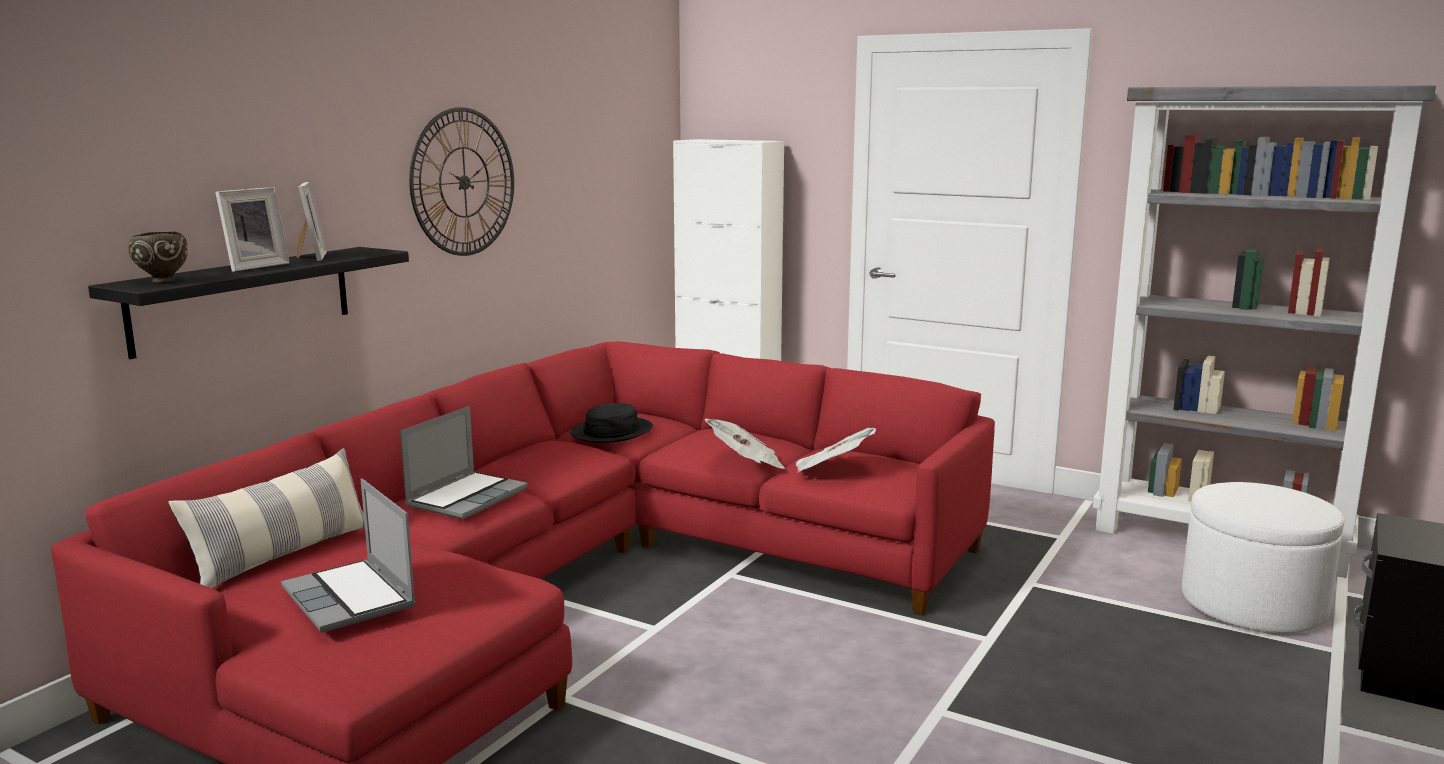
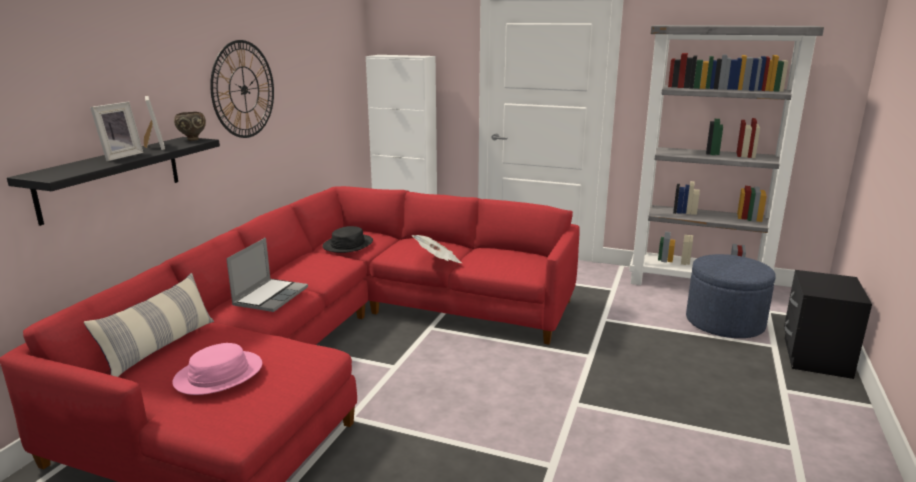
camera: 10 degrees left, 5 degrees up
(162, 281) = (61, 172): brown bowl -> brown bowl (192, 139)
(351, 598) = (219, 374): laptop -> pink hat
(832, 470) = (490, 262): newspaper -> none
(1252, 605) = (724, 322): white ottoman -> blue ottoman

